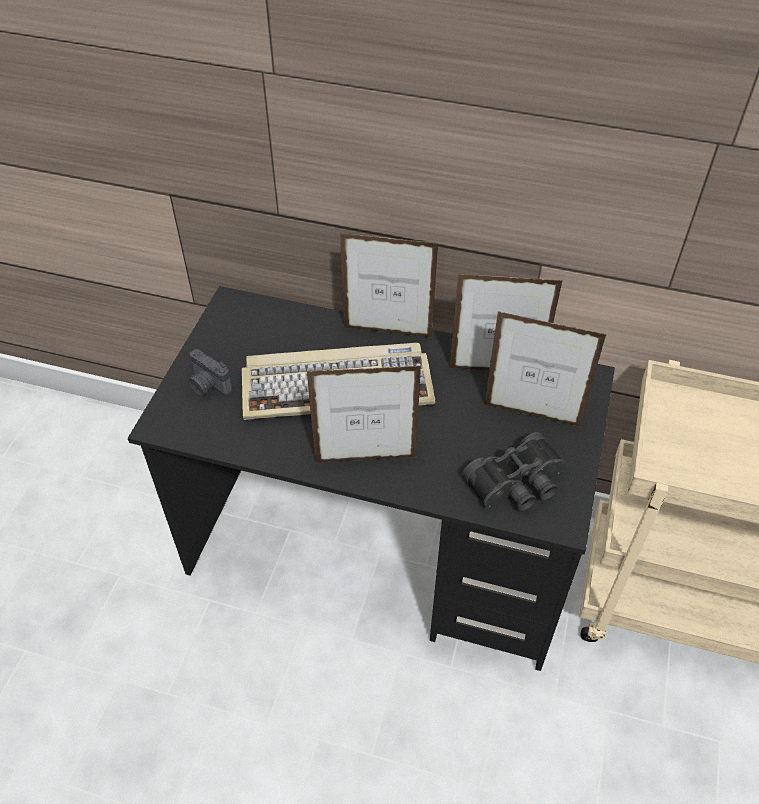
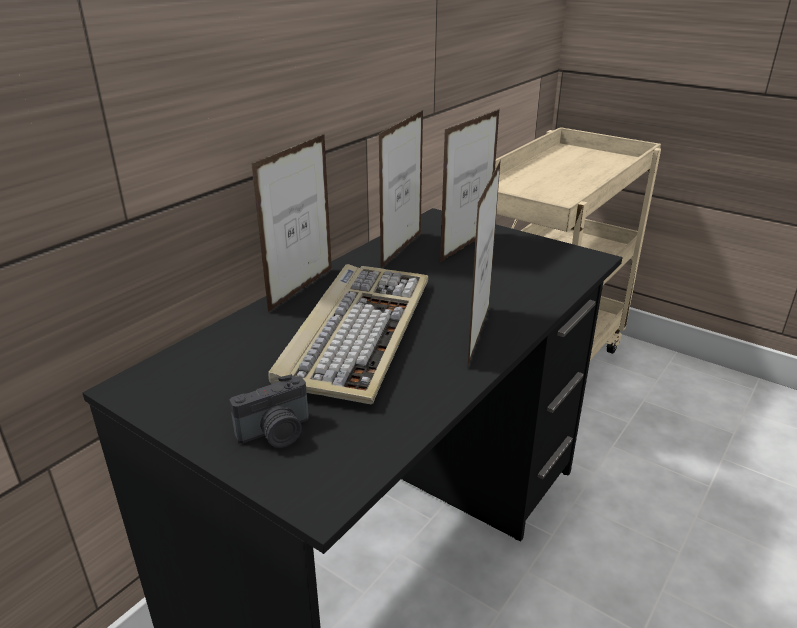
camera: 70 degrees left, 20 degrees down
(518, 485) = (544, 267): black binoculars -> none

